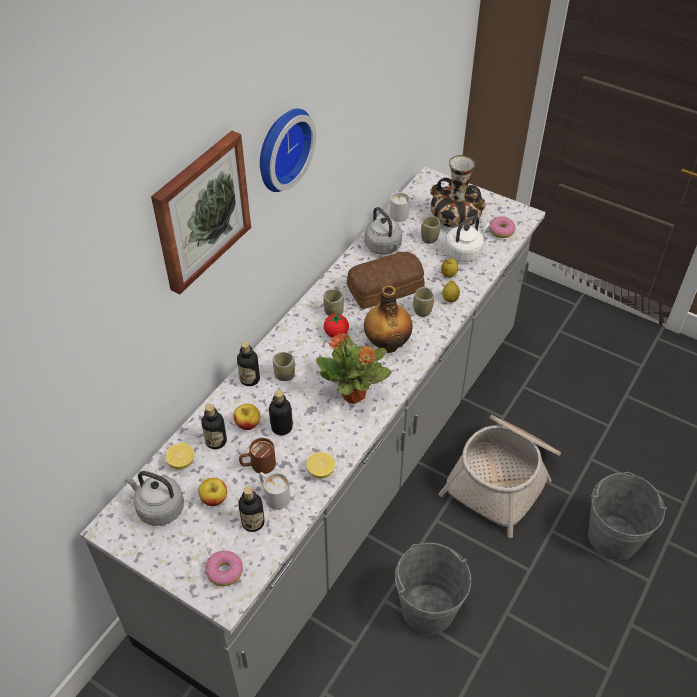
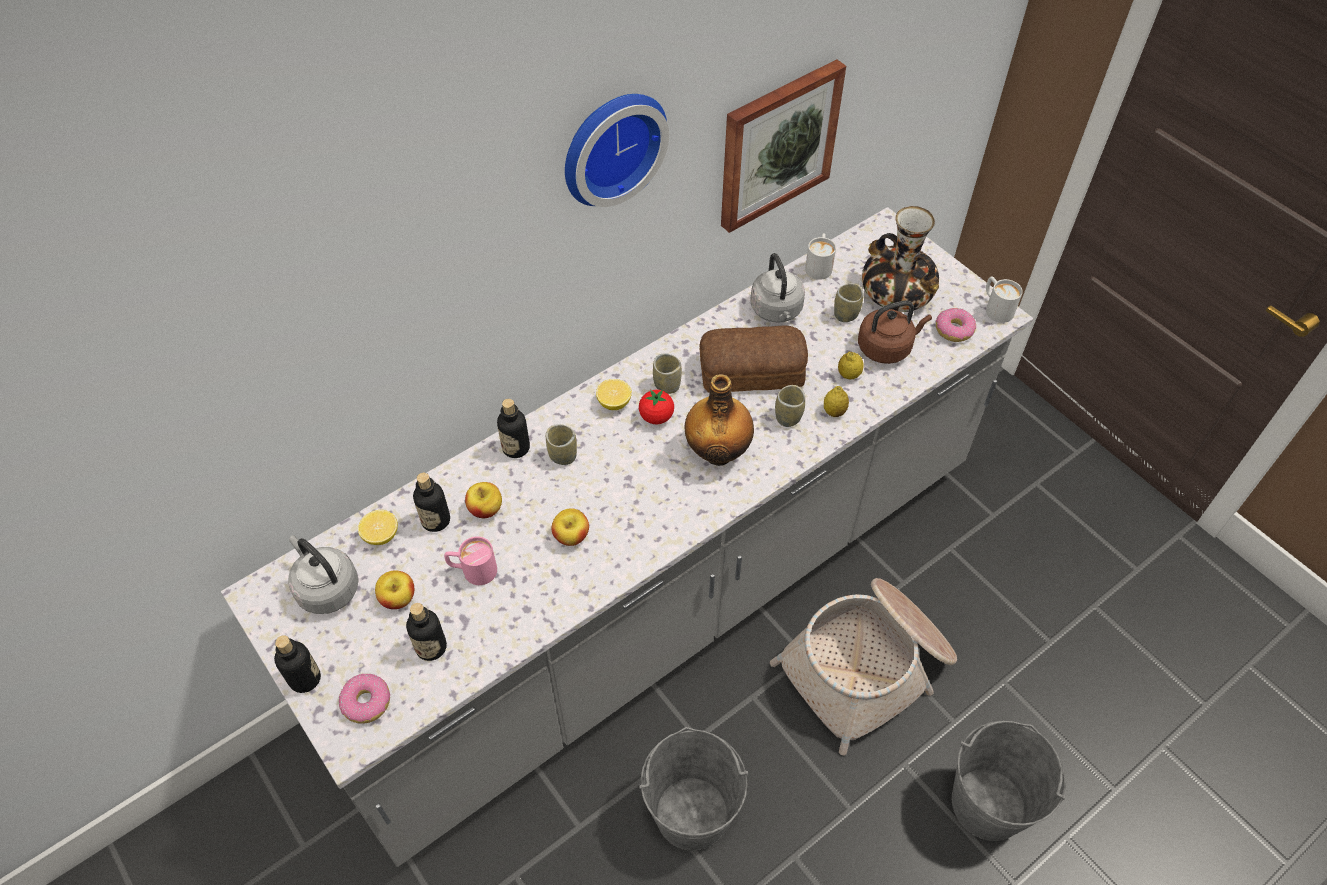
camera: 20 degrees right, 5 degrees up
(200, 211) = (450, 213): picture -> picture (777, 144)
(258, 465) = (472, 570): brown mug -> pink mug
(273, 495) = (473, 619): white mug -> white mug (995, 308)
(281, 427) = (526, 528): bottle -> bottle (305, 679)
(315, 424) = (571, 536): none -> apple
(321, 471) = (548, 605): lemon -> lemon (614, 403)
(354, 395) = (640, 511): potted plant -> none
(464, 252) = (887, 347): white kettle -> brown kettle

